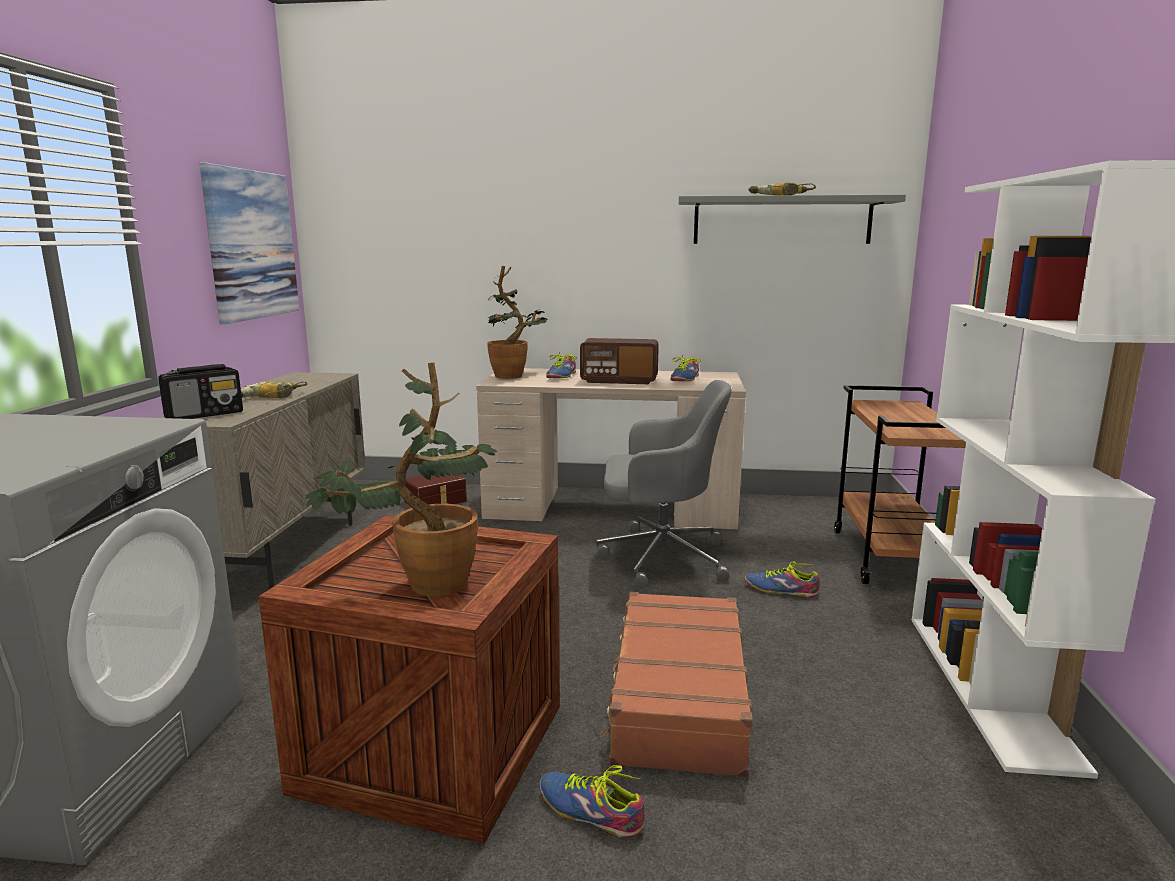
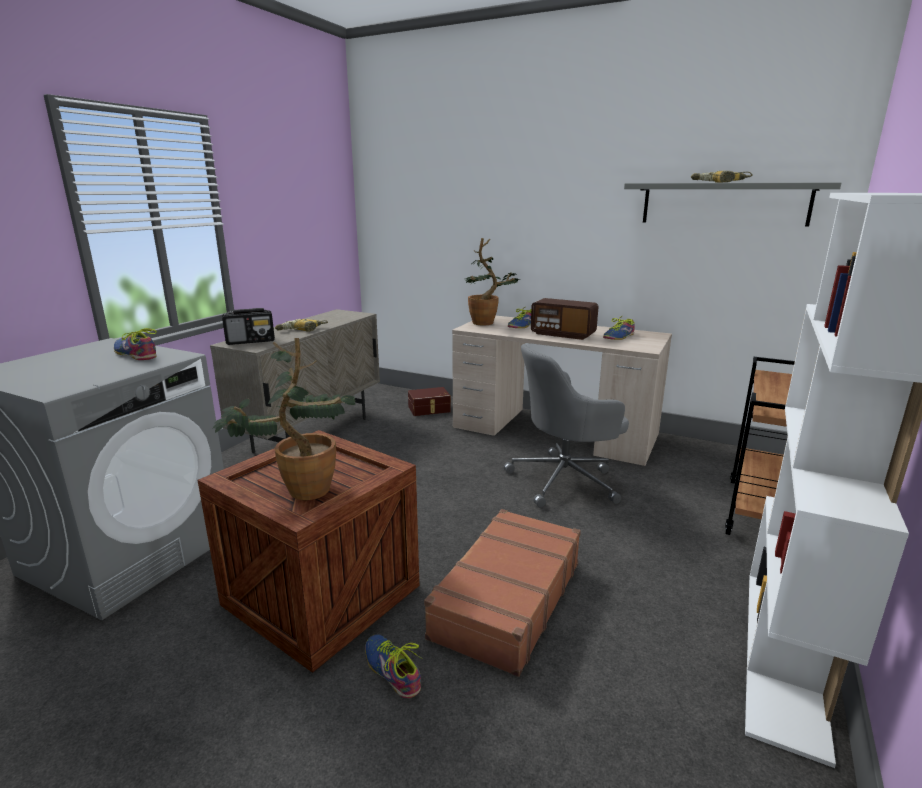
camera: 20 degrees right, 5 degrees up
(251, 245) = (315, 218): picture -> none
(660, 557) = (565, 480): grey office chair -> grey office chair turned 135 degrees clockwise
(781, 590) = (648, 526): shoe -> shoe (135, 354)

